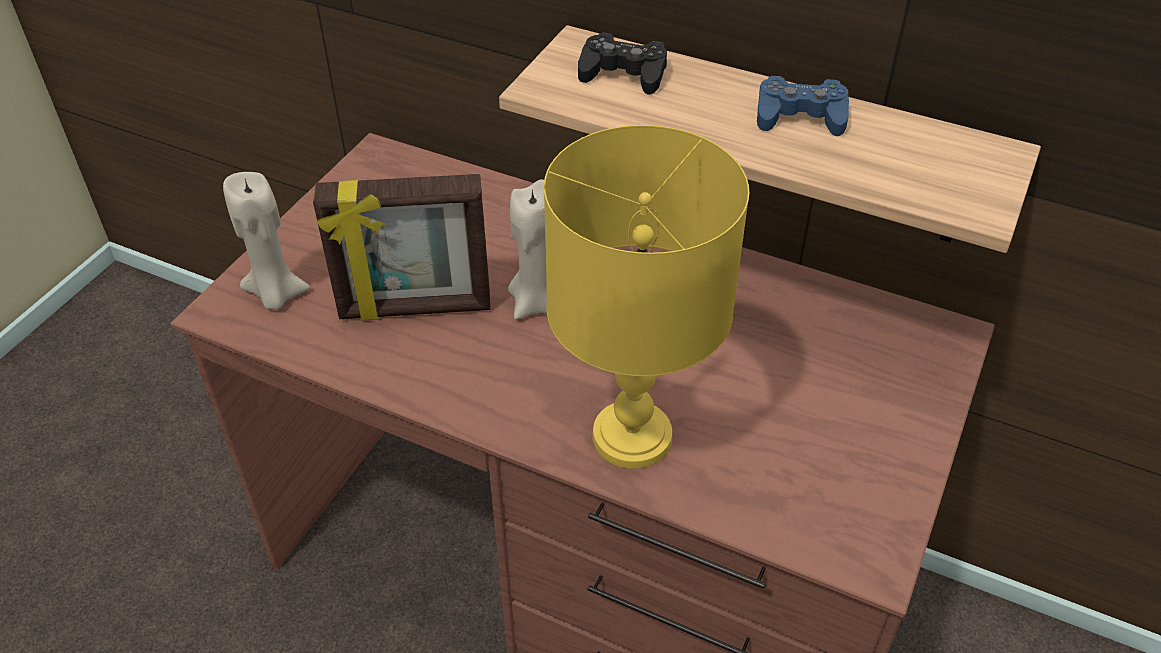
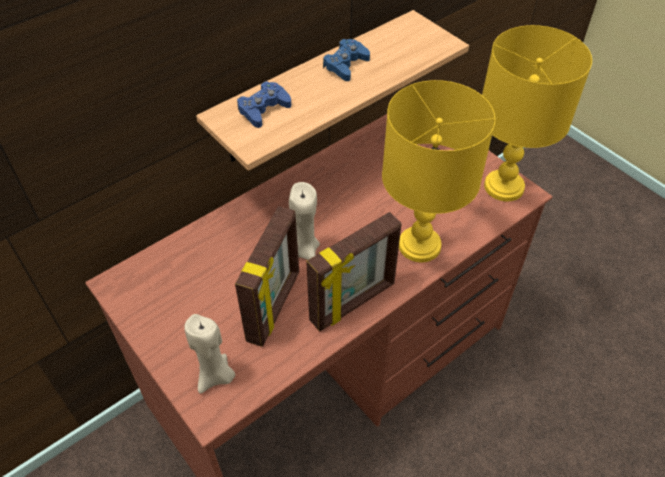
camera: 65 degrees left, 5 degrees up
(465, 391) = (353, 303): none -> picture frame
(623, 73) = (263, 109): black game controller -> blue game controller
(867, 521) = (504, 186): none -> yellow table lamp

